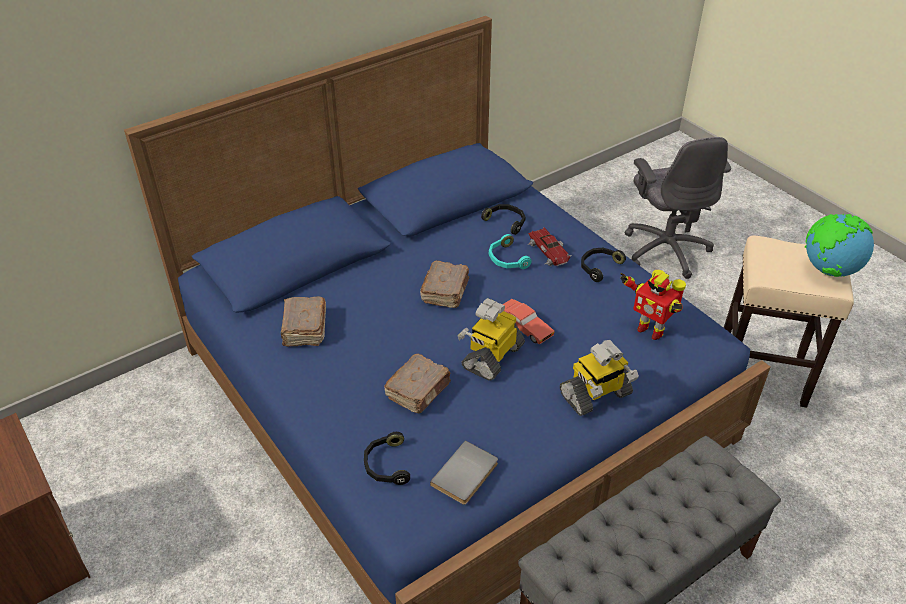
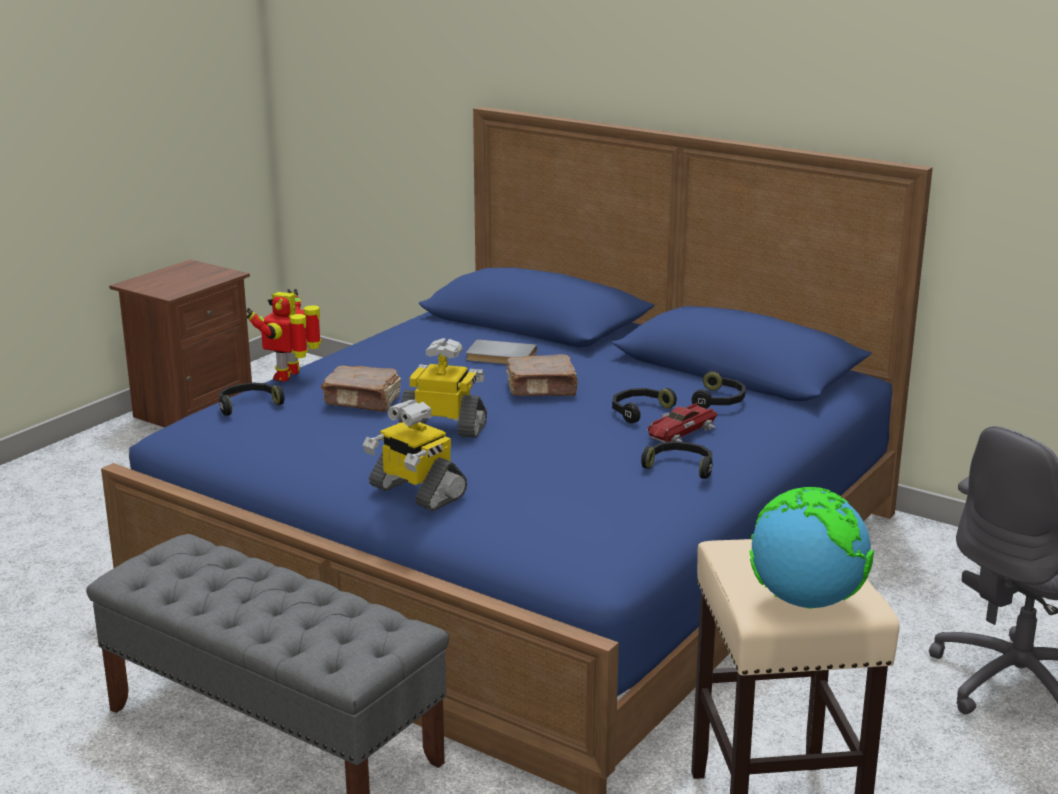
camera: 70 degrees right, 20 degrees down
(304, 329) = (423, 340): brown book -> none
(466, 475) = (249, 441): grey book -> grey book (500, 356)
(506, 259) = (638, 411): turquoise headphones -> black headphones
(524, 327) = (512, 437): red toy car -> none
(650, 329) = (572, 513): toy robot -> toy robot (290, 375)

